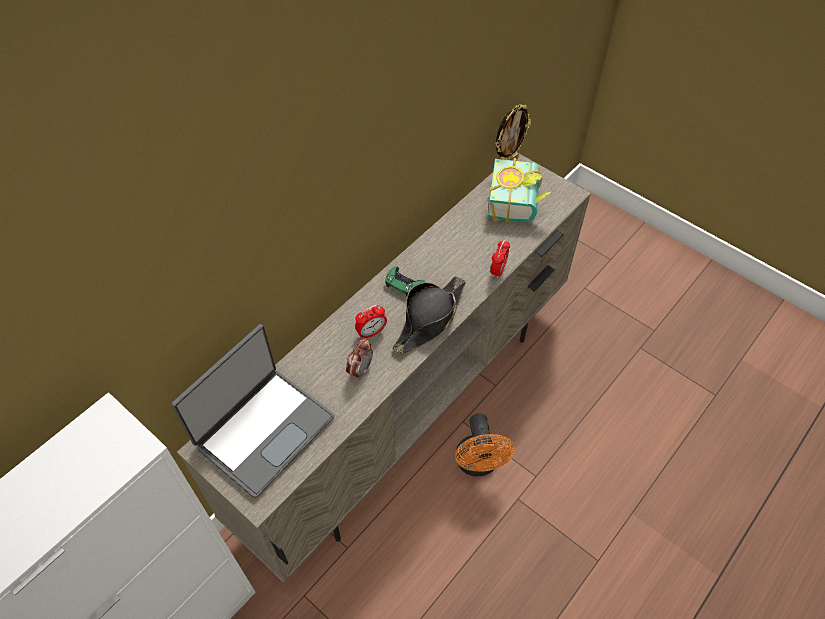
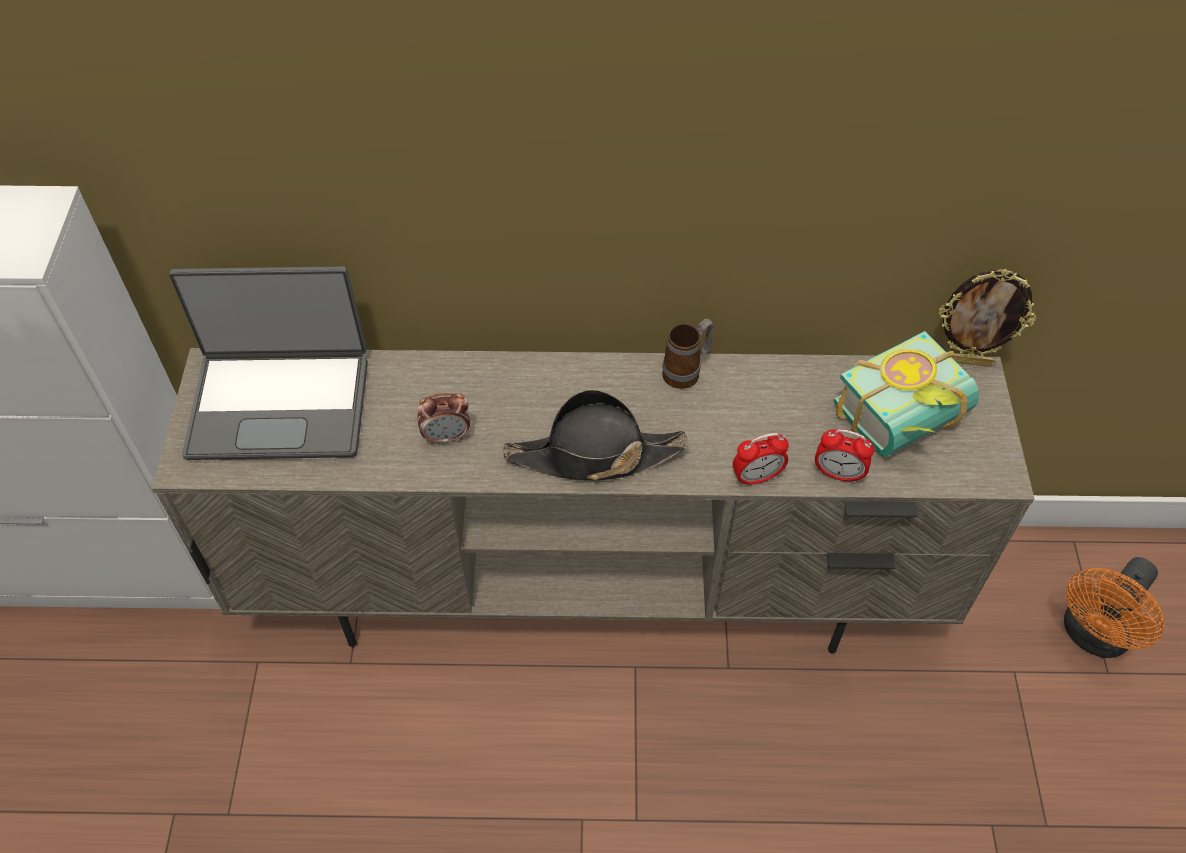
camera: 50 degrees right, 0 degrees up
(371, 332) = (513, 408): alarm clock -> alarm clock (838, 474)
(404, 284) = (622, 390): green game controller -> none
(418, 254) = (687, 371): none -> mug
(478, 464) = (589, 732): orange fan -> orange fan (1092, 636)

